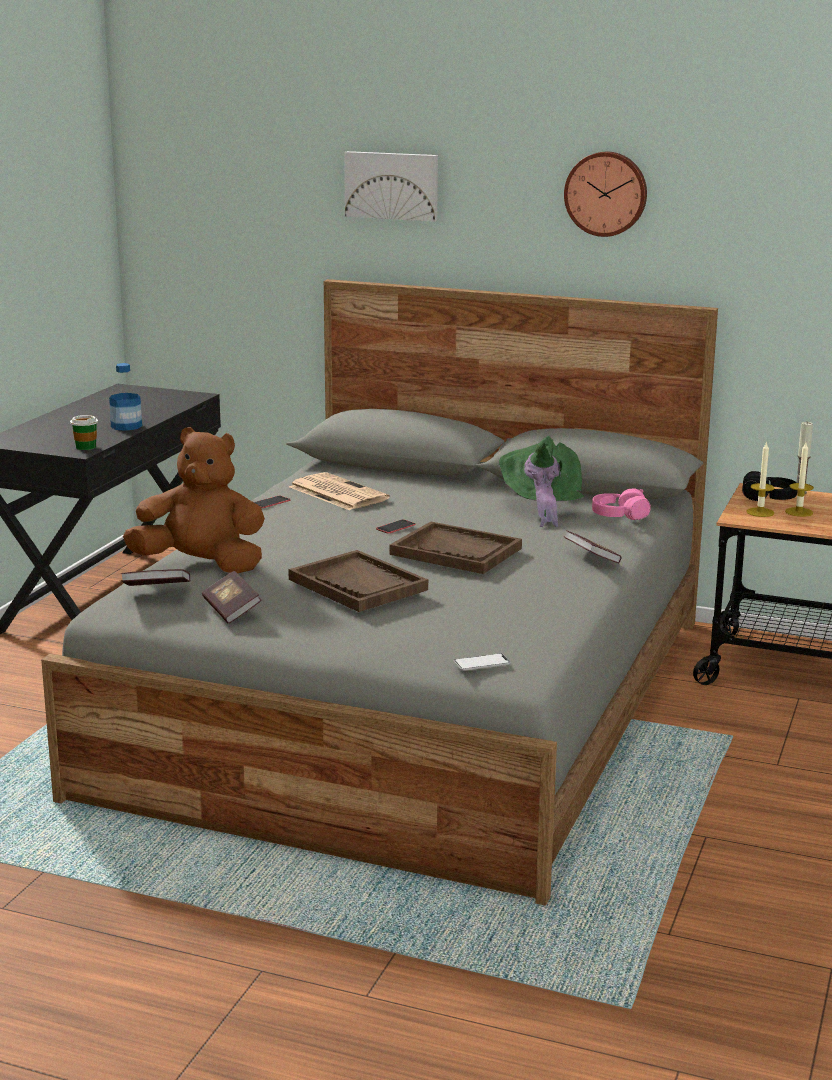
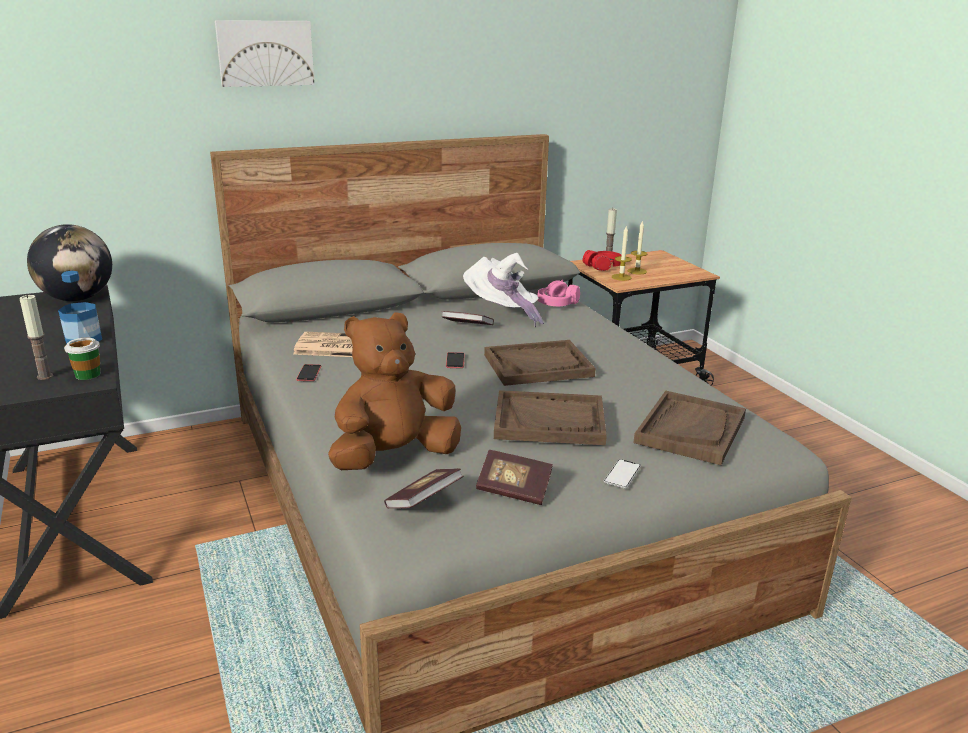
camera: 45 degrees left, 5 degrees up
(62, 441) = (45, 376): none -> candle
(179, 398) = (77, 299): none -> globe
(461, 631) = (690, 429): none -> brown tray
(481, 663) = (755, 450): phone -> phone (622, 475)
(541, 508) = (502, 313): green hat -> white hat
(591, 559) = (616, 340): book -> book (467, 328)
(606, 193) = (457, 49): wall clock -> none
(768, 498) = (603, 267): black headphones -> red headphones

